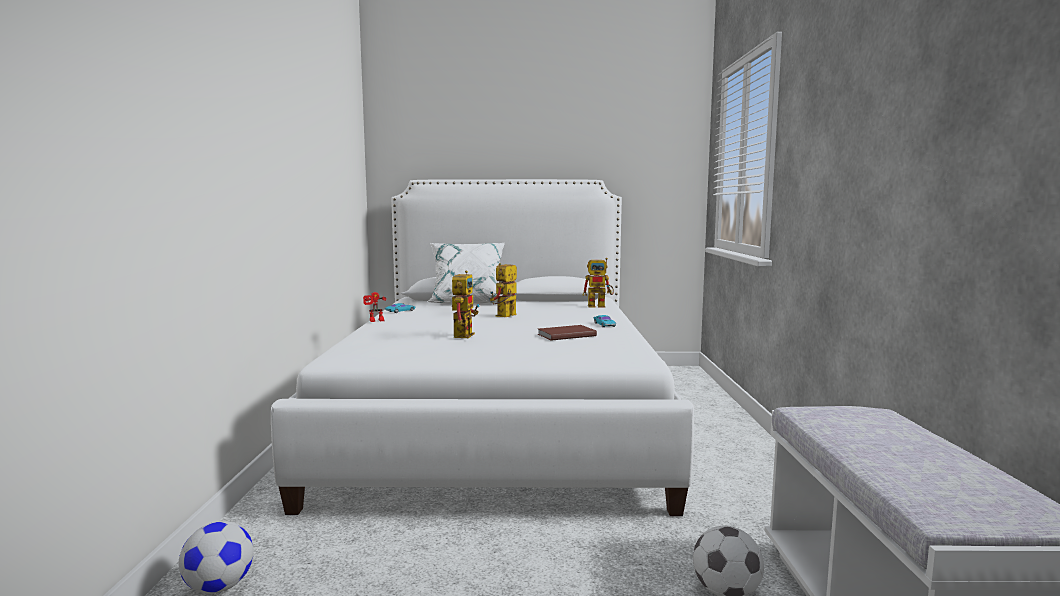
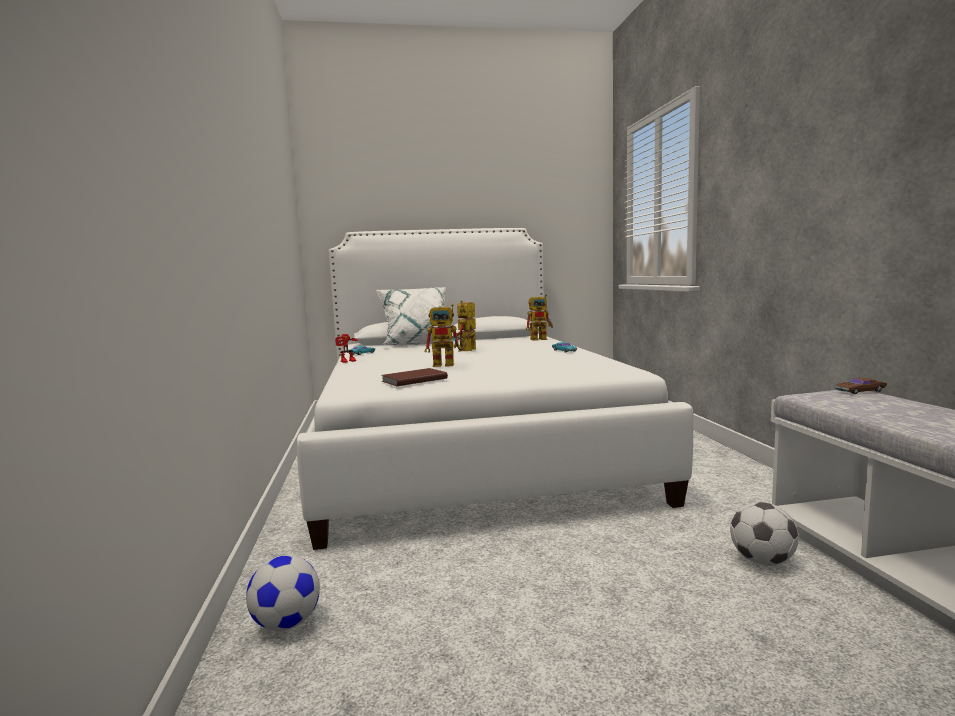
camera: 10 degrees left, 0 degrees up
(463, 334) = (449, 364): toy robot -> toy robot turned 90 degrees clockwise
(565, 335) = (540, 359): brown book -> brown book (413, 380)
(874, 411) = (860, 391): none -> brown toy car

